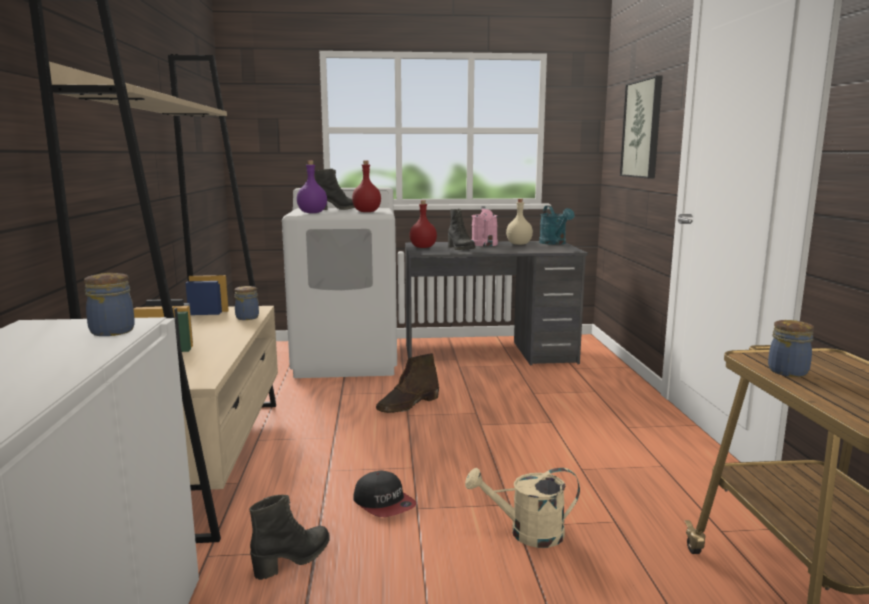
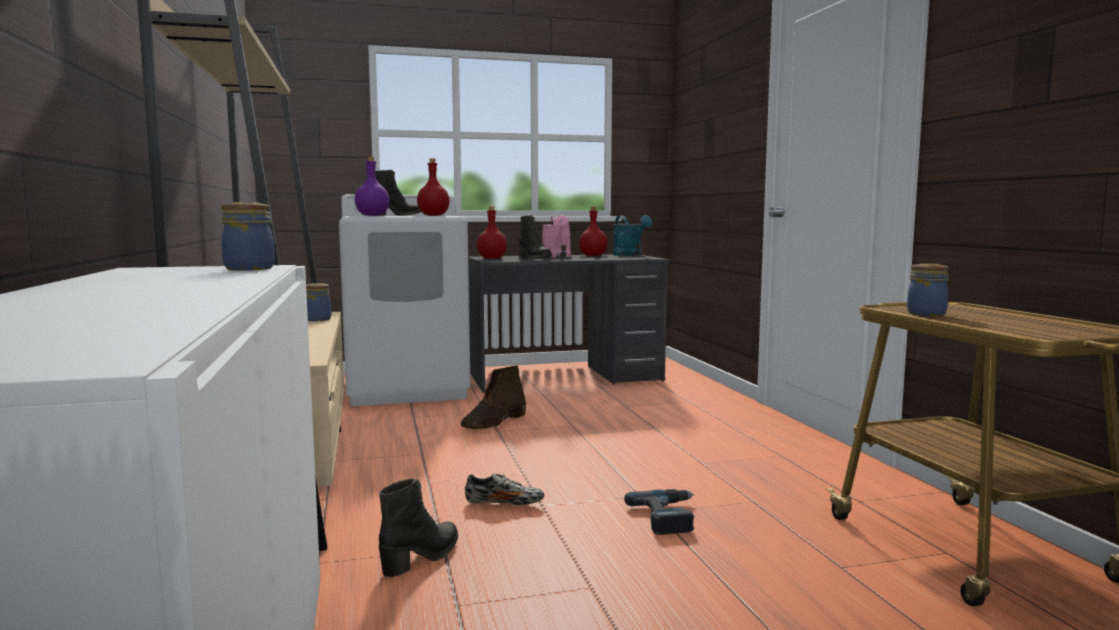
camera: 10 degrees left, 5 degrees down
(384, 503) = (504, 504): cap -> shoe
(518, 244) = (592, 256): beige bottle -> red bottle
(527, 533) = (668, 517): beige watering can -> power drill
(642, 129) = (719, 131): picture -> none

